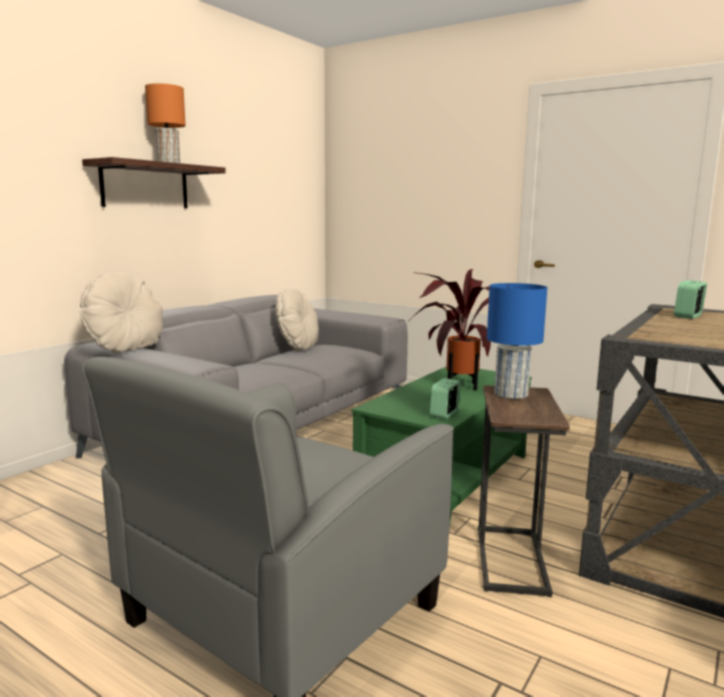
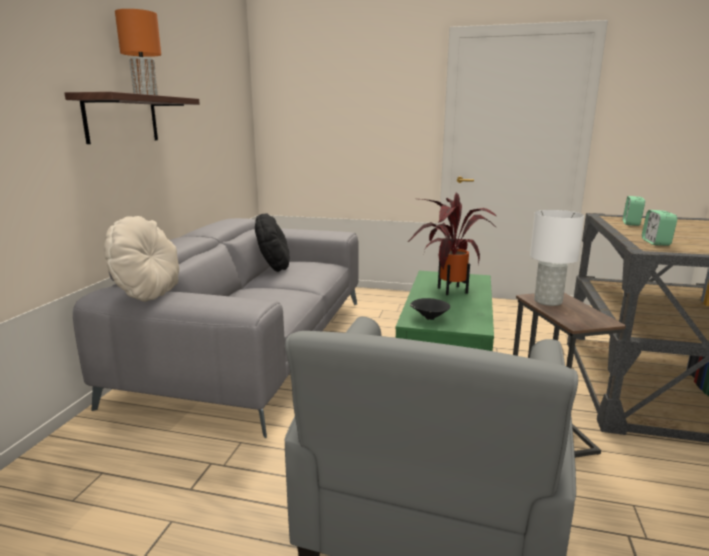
camera: 20 degrees left, 5 degrees up
(298, 348) = (274, 268): beige pillow -> black pillow
(397, 406) = (428, 318): none -> black bowl
(444, 414) = (473, 320): alarm clock -> alarm clock (656, 242)
(510, 394) = (547, 301): blue table lamp -> white table lamp

